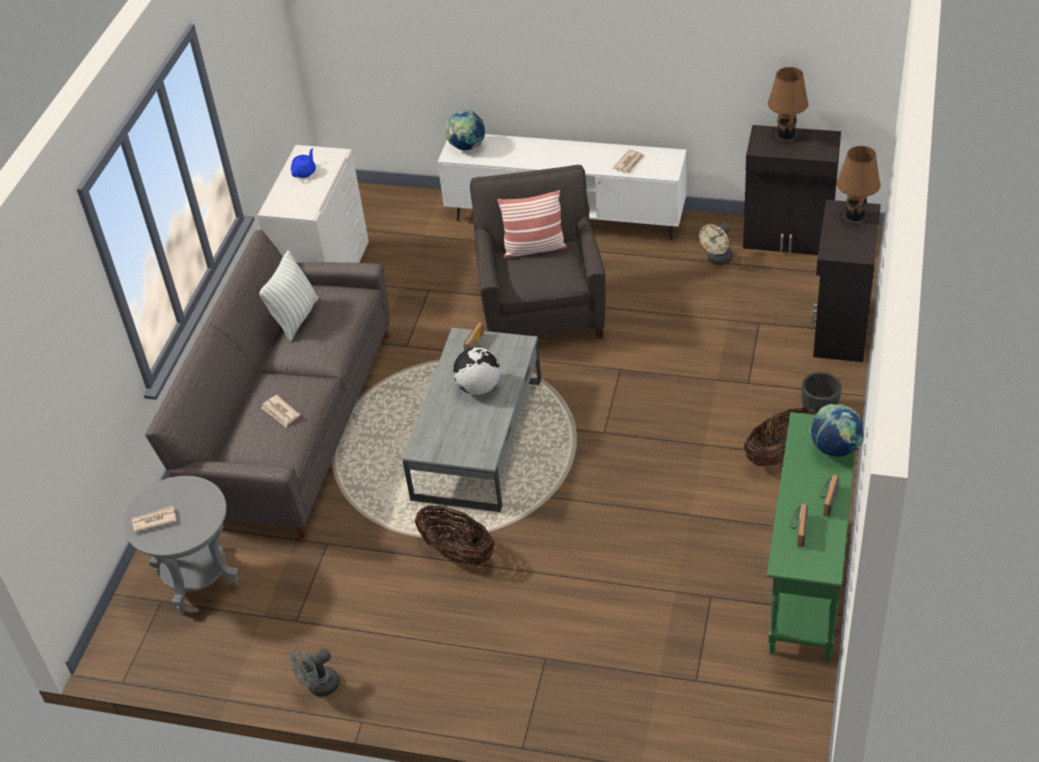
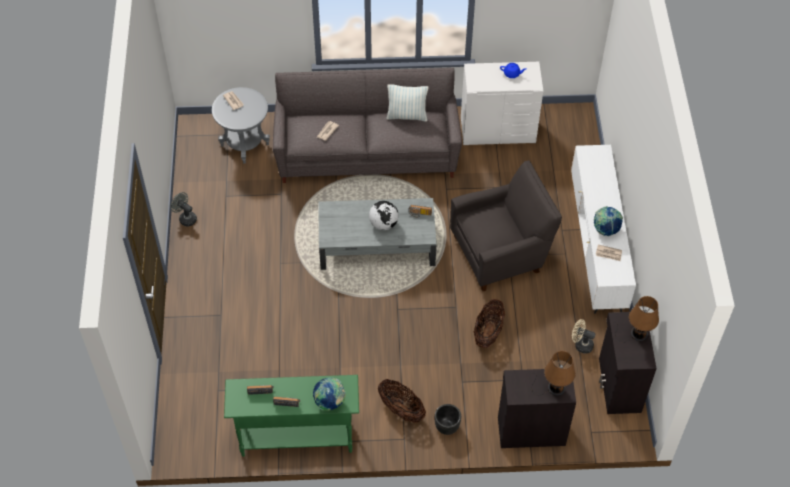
camera: 70 degrees right, 10 degrees up
(457, 552) = (287, 256): basket -> basket (488, 332)
(466, 147) = (595, 157): globe -> globe (605, 230)
(534, 248) = (509, 220): pillow -> none

